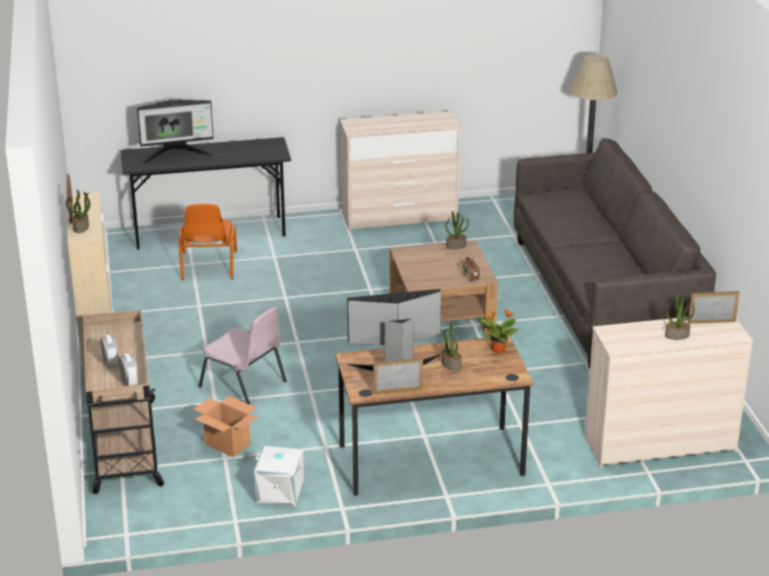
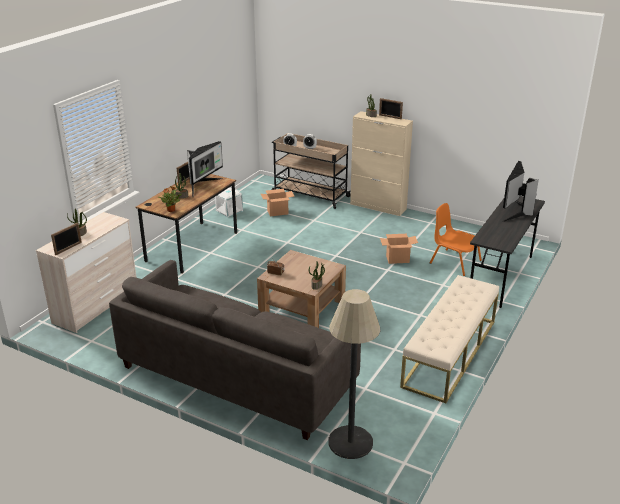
camera: 130 degrees right, 0 degrees up
(244, 384) = (317, 230): pink chair -> none
(250, 300) = (397, 259): none -> cardboard box
(399, 217) = (450, 353): beige dresser -> beige bench

